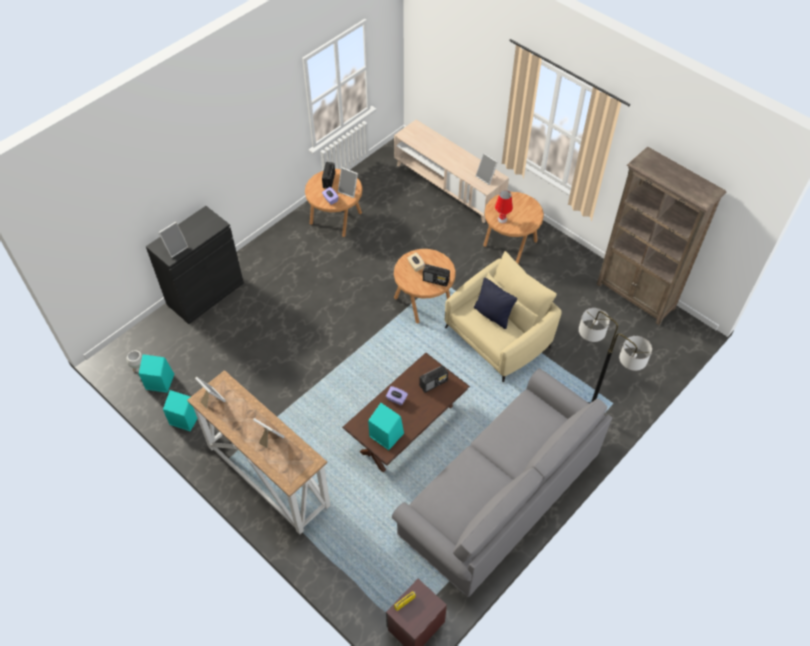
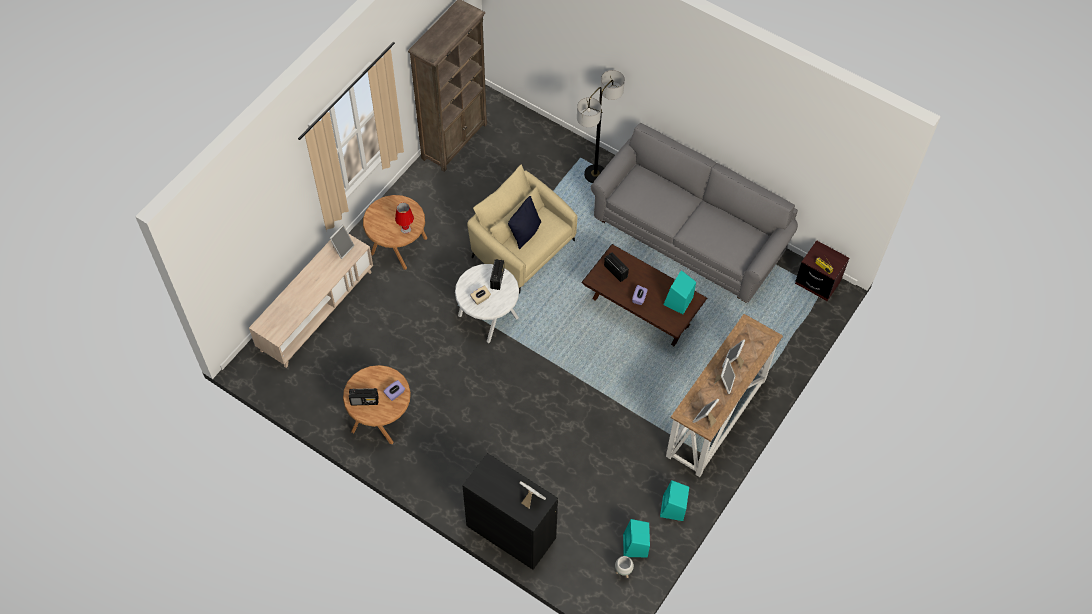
camera: 100 degrees left, 5 degrees up
(349, 191) = (379, 377): picture frame -> picture frame (724, 382)
(423, 301) = (488, 316): brown side table -> white side table

